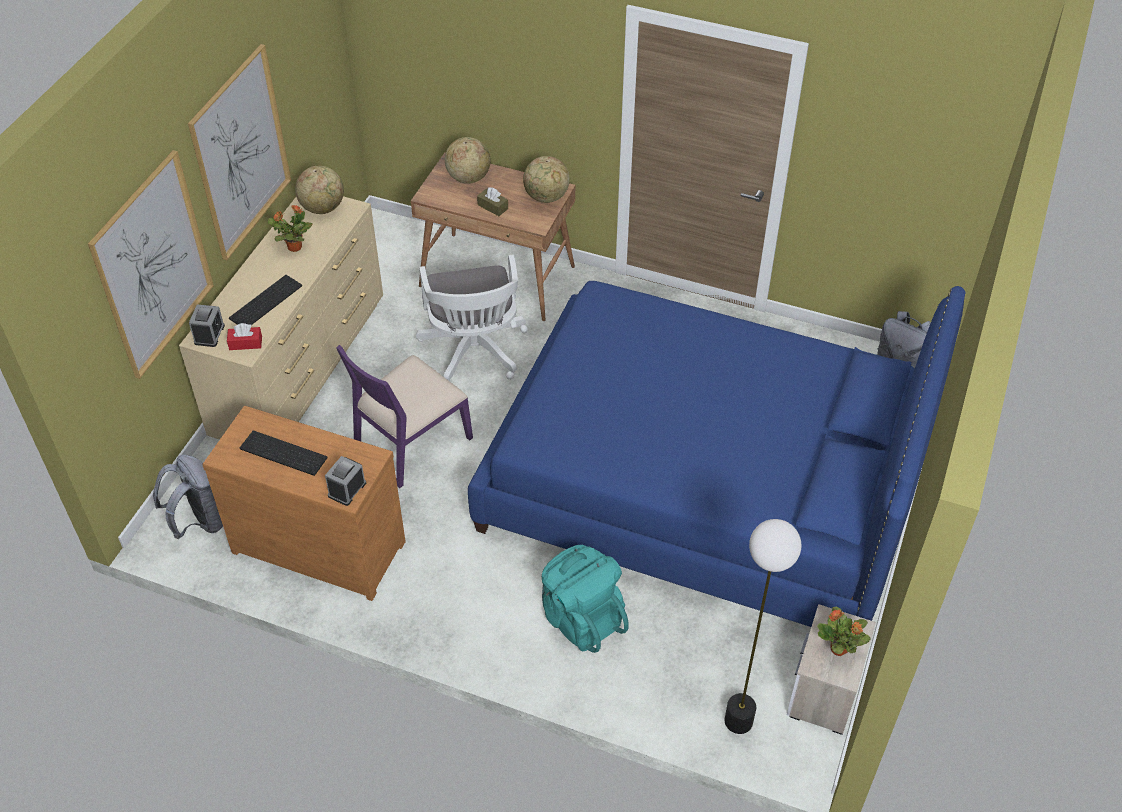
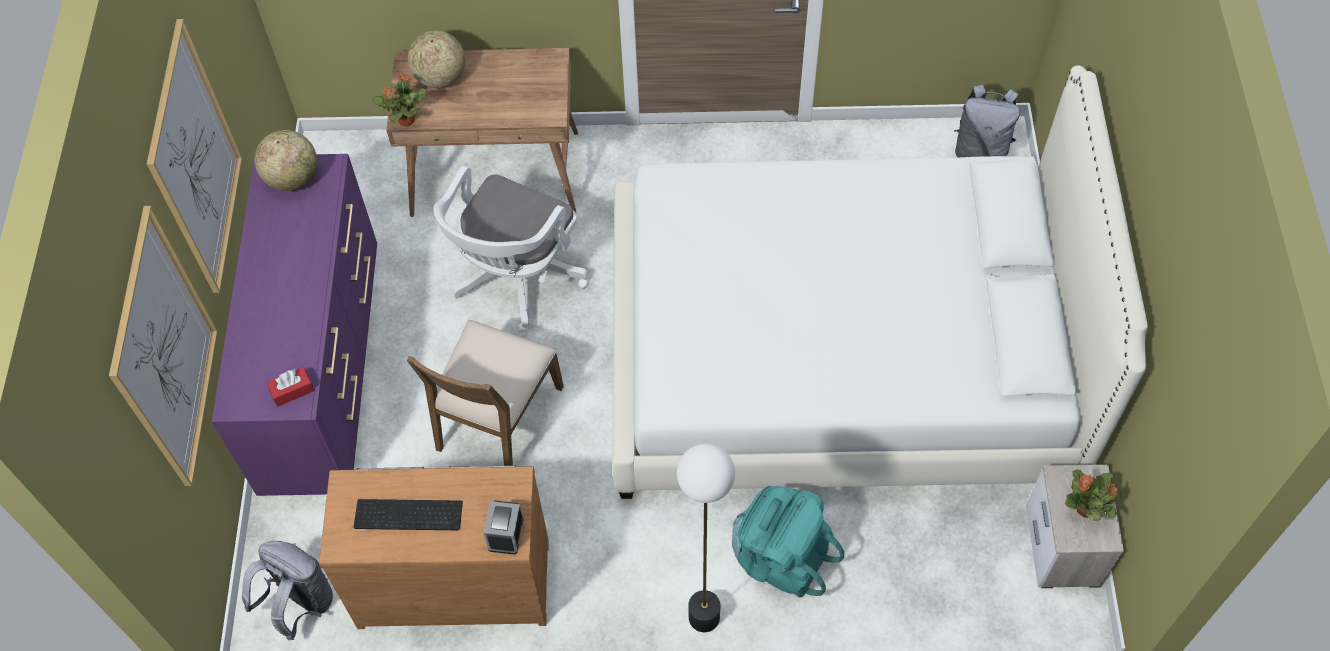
camera: 20 degrees left, 10 degrees up
(209, 334) = (242, 394): alarm clock -> none
(265, 301) = (287, 326): keyboard -> none
(294, 247) = (285, 242): potted plant -> potted plant (405, 120)
(302, 369) = (324, 368): beige dresser -> purple dresser
(411, 443) = (497, 417): purple chair -> brown chair
(475, 353) = (515, 280): white office chair -> white office chair turned 60 degrees clockwise
(493, 207) = (487, 107): brown tissue box -> none
(546, 197) = (544, 75): globe -> none
(703, 486) = (839, 356): blue bed -> white bed
(738, 721) = (993, 613): floor lamp -> floor lamp (704, 618)

